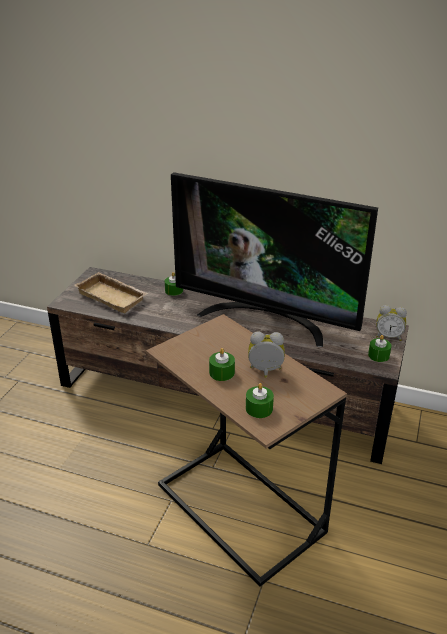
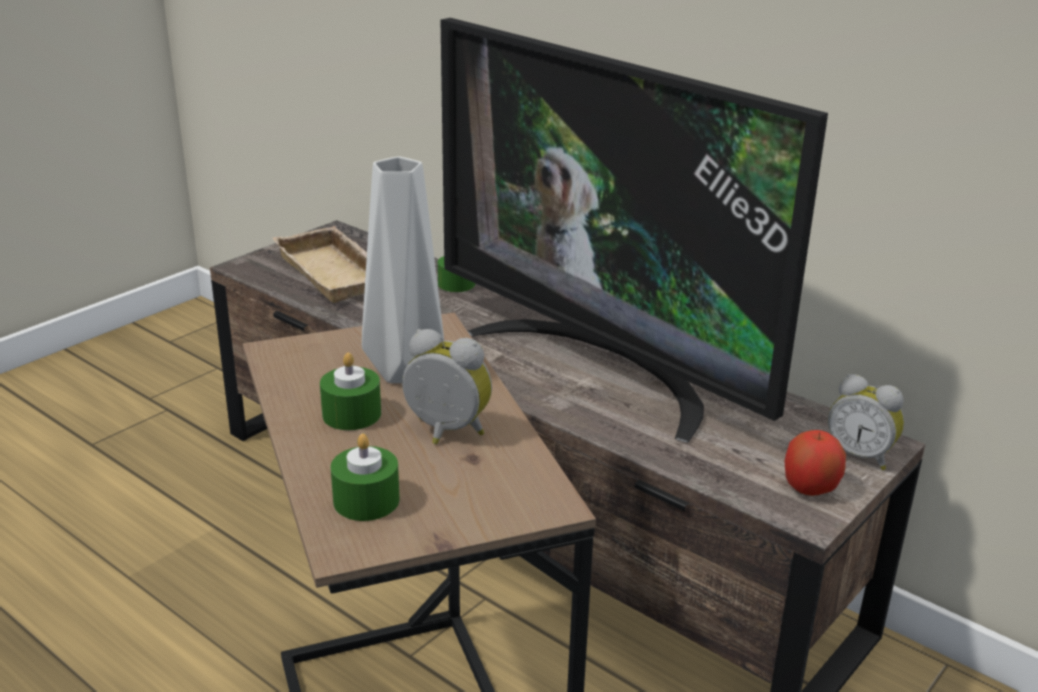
camera: 20 degrees right, 5 degrees down
(225, 347) = (402, 371): none -> grey vase
(378, 355) = (810, 488): green candle -> apple

